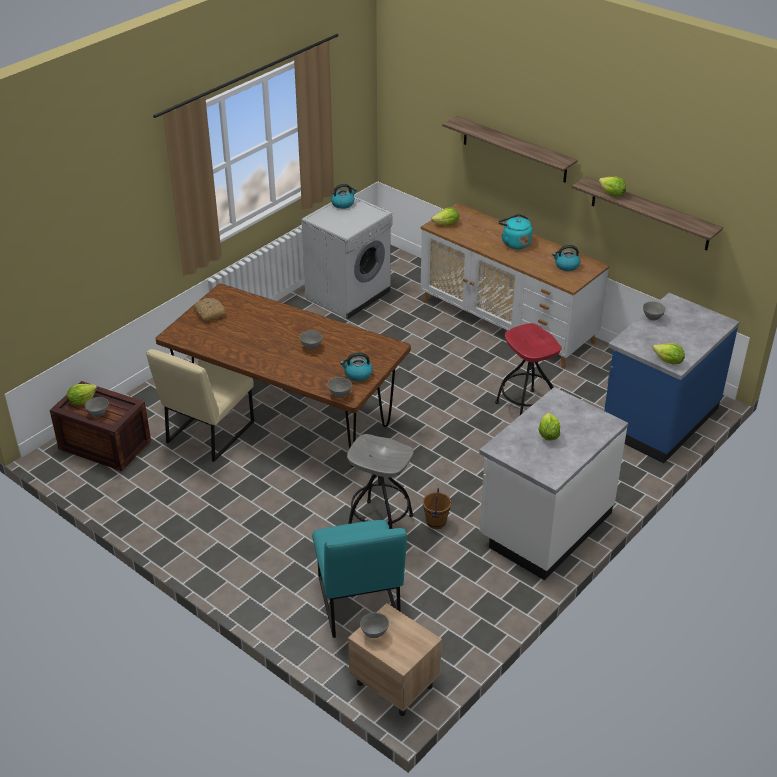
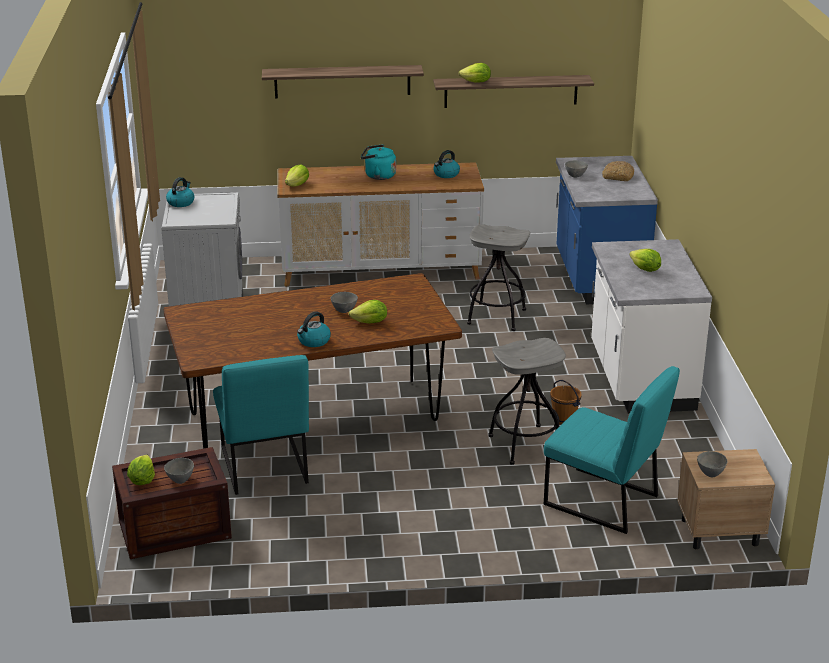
camera: 45 degrees left, 10 degrees down
(208, 433) = (264, 466): beige chair -> turquoise chair
(209, 313) = (200, 331): bread -> bread (617, 176)
(339, 395) = (432, 329): grey bowl -> none
(357, 374) = (420, 310): kettle -> kettle (313, 341)
(525, 408) = (496, 316): red stool -> grey stool
(668, 361) = (634, 195): lettuce -> lettuce (370, 322)

